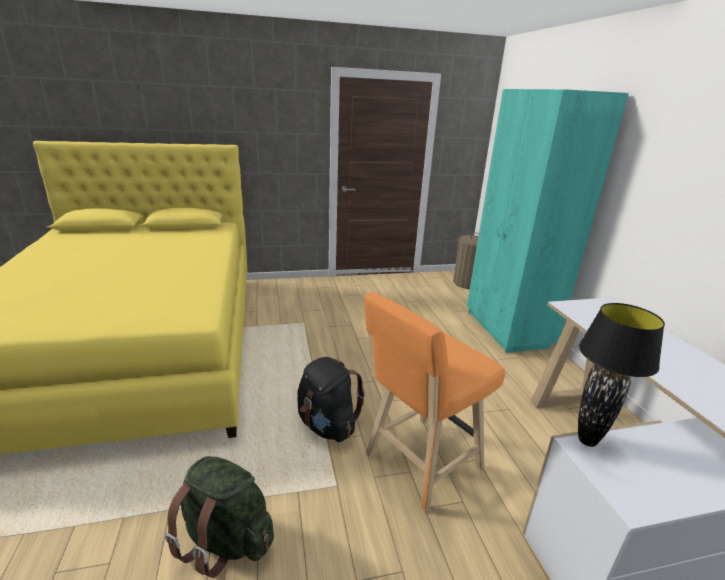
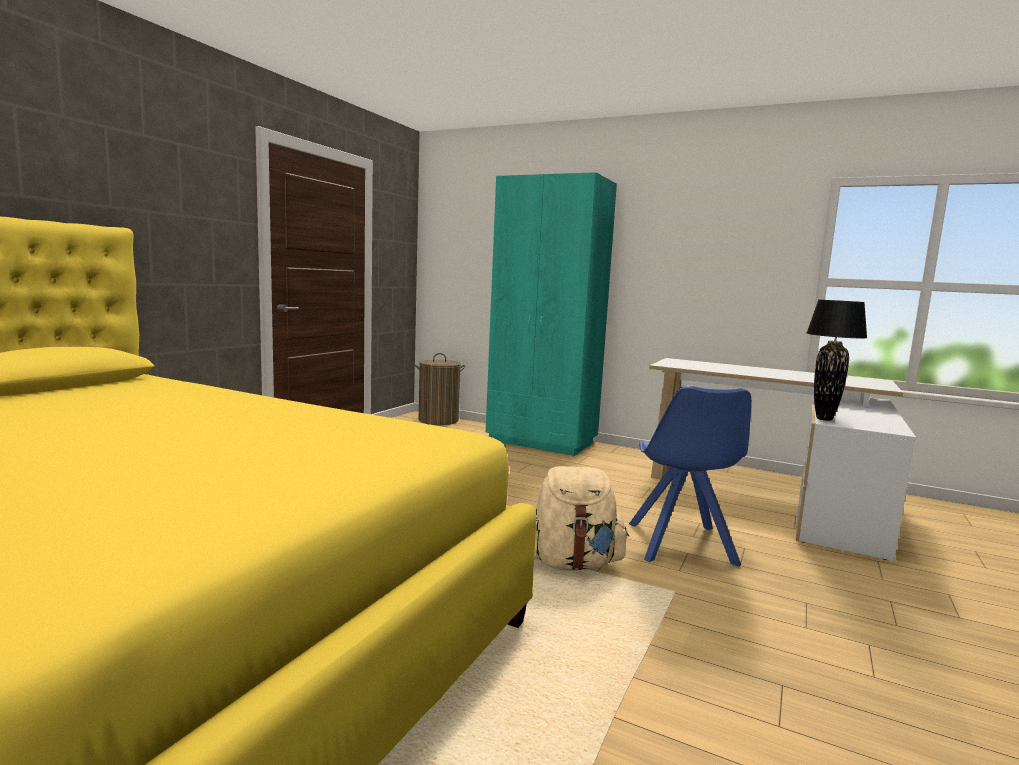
camera: 50 degrees left, 15 degrees down
(226, 540) = (702, 686): green backpack -> none
(327, 425) = (572, 563): black backpack -> beige backpack
(418, 463) = (681, 545): orange stool -> blue chair

